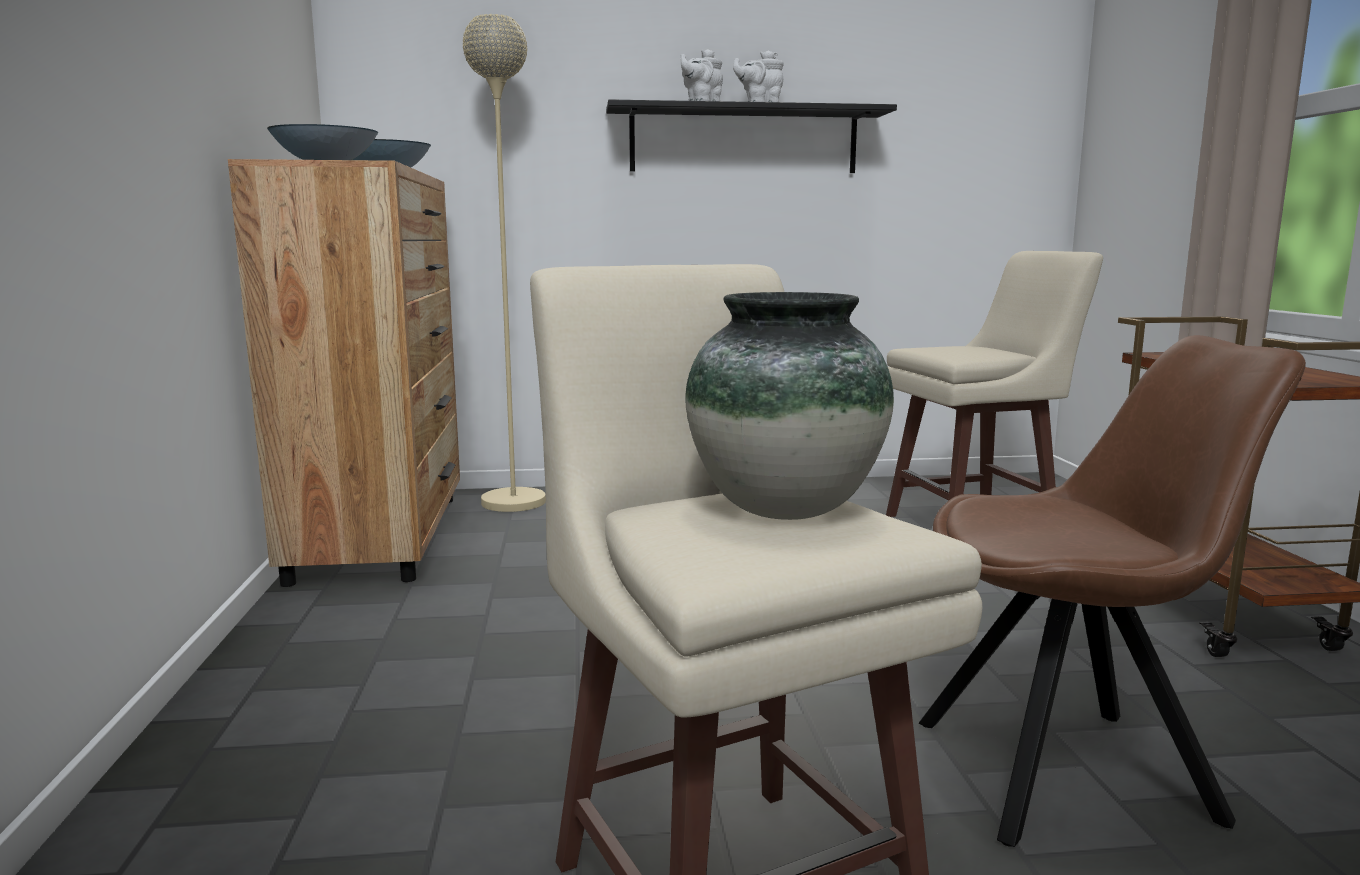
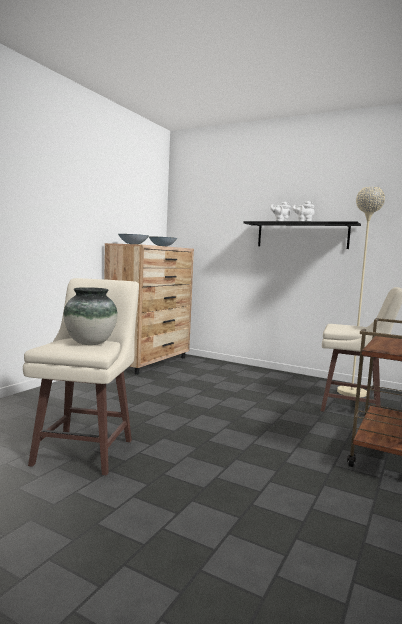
camera: 35 degrees right, 5 degrees down
(514, 502) = (201, 362): beige floor lamp -> beige floor lamp (352, 393)
(1066, 771) = (216, 466): brown chair -> none

